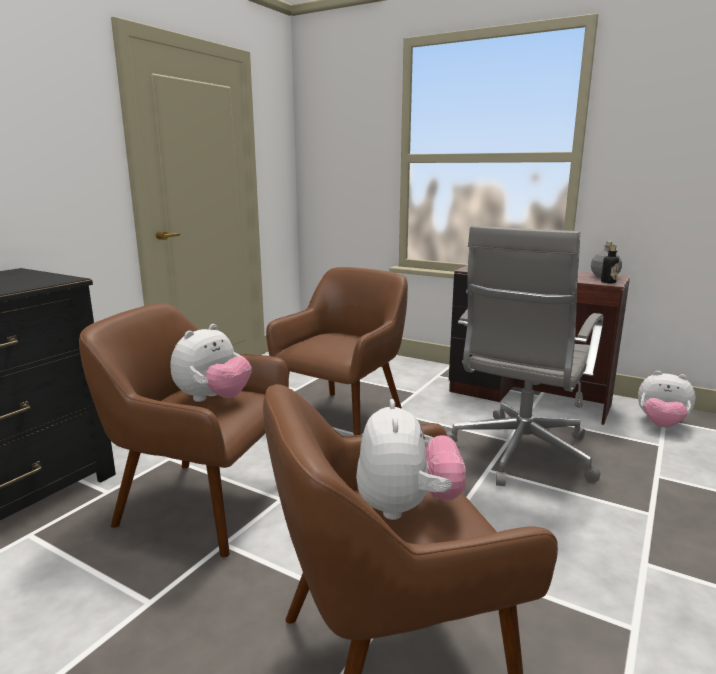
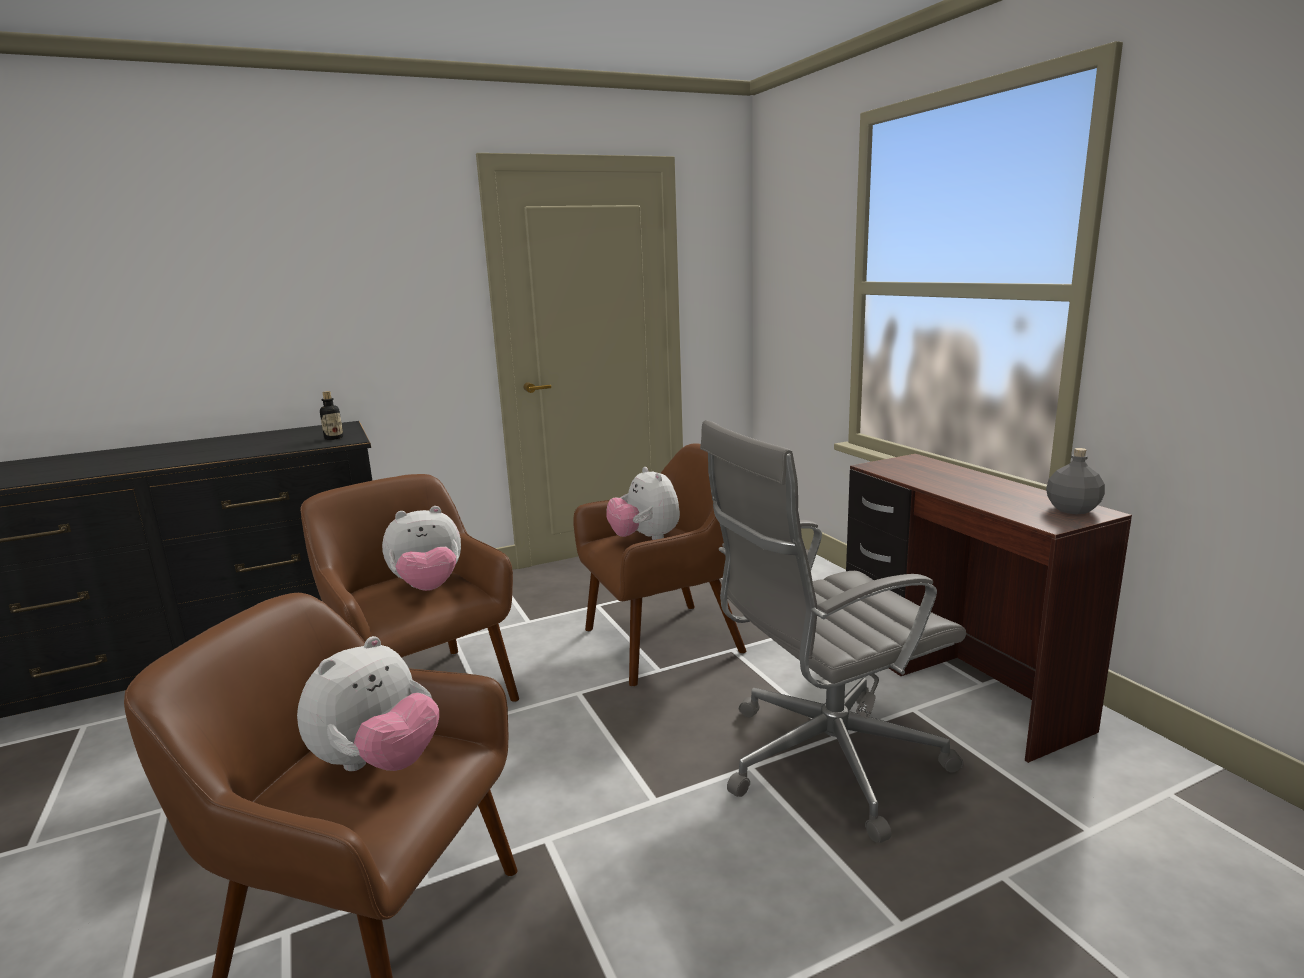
camera: 35 degrees right, 0 degrees up
(608, 282) = (1049, 521): bottle -> bottle (334, 438)
(661, 425) = (1146, 798): plush toy -> plush toy (645, 539)

